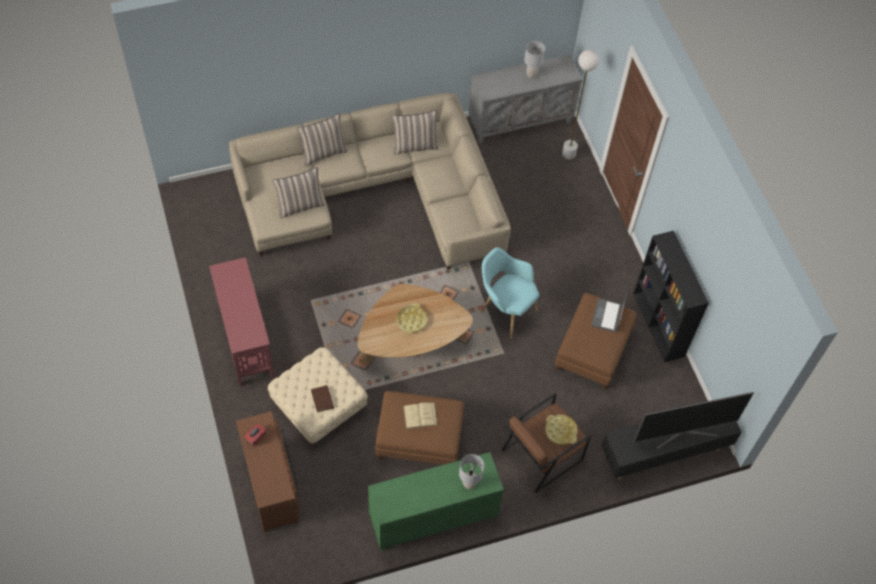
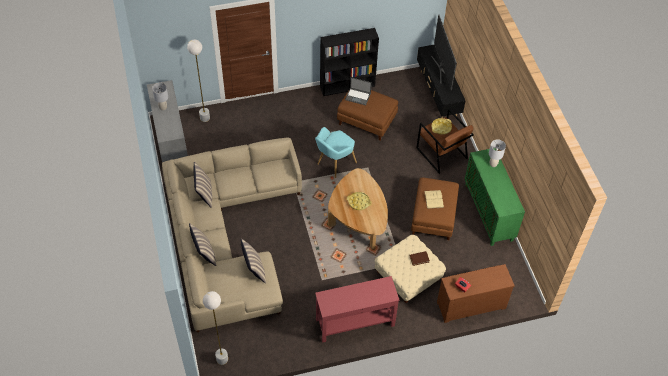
camera: 85 degrees left, 5 degrees down
(199, 200) = (222, 359): none -> white floor lamp

